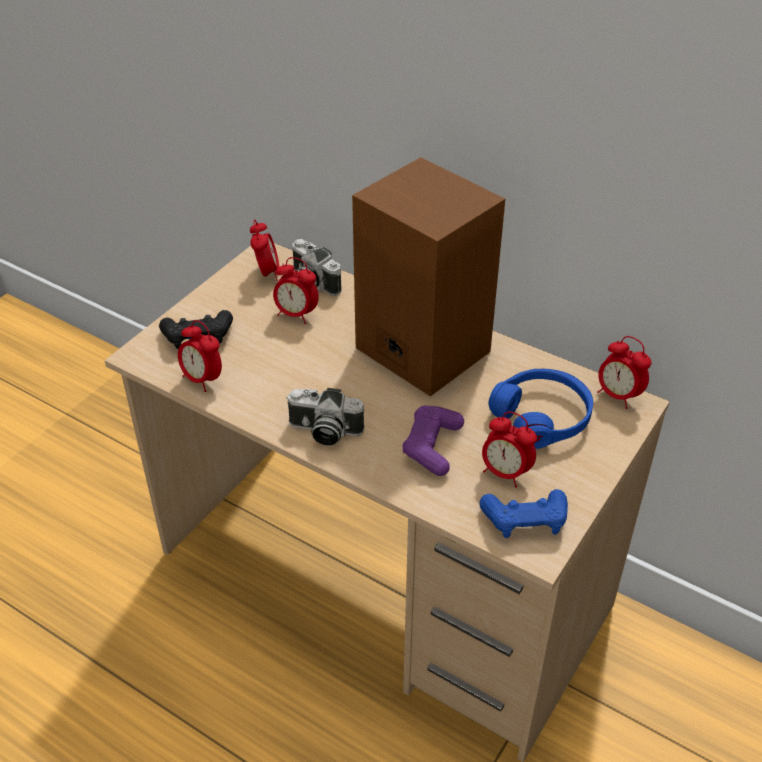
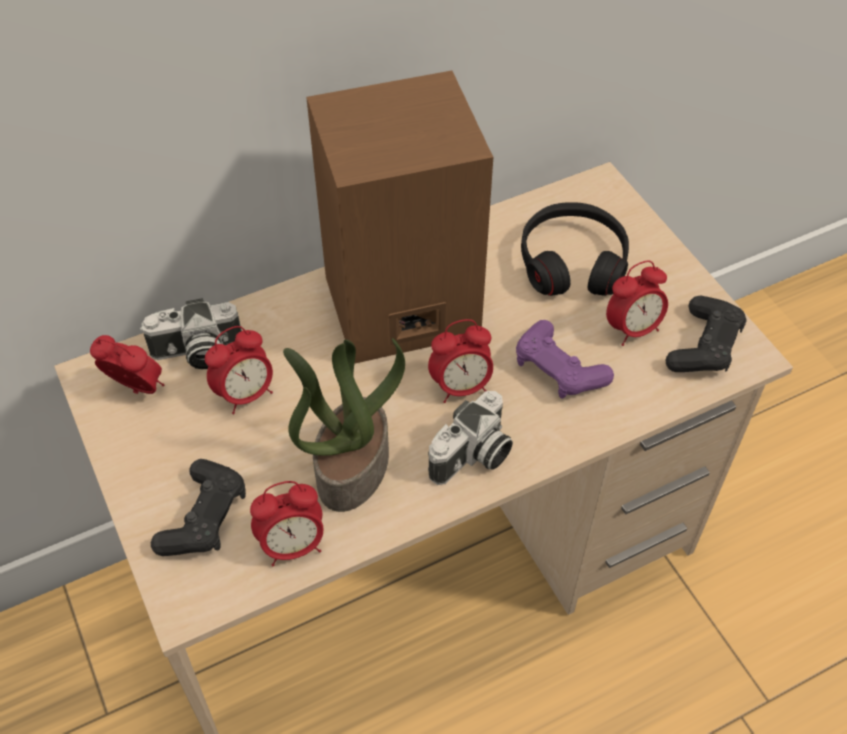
camera: 60 degrees left, 10 degrees up
(276, 380) = (352, 466): none -> potted plant
(525, 520) = (704, 346): blue game controller -> black game controller
(541, 417) = (572, 261): blue headphones -> black headphones
(618, 395) = (580, 191): alarm clock -> alarm clock (461, 387)

